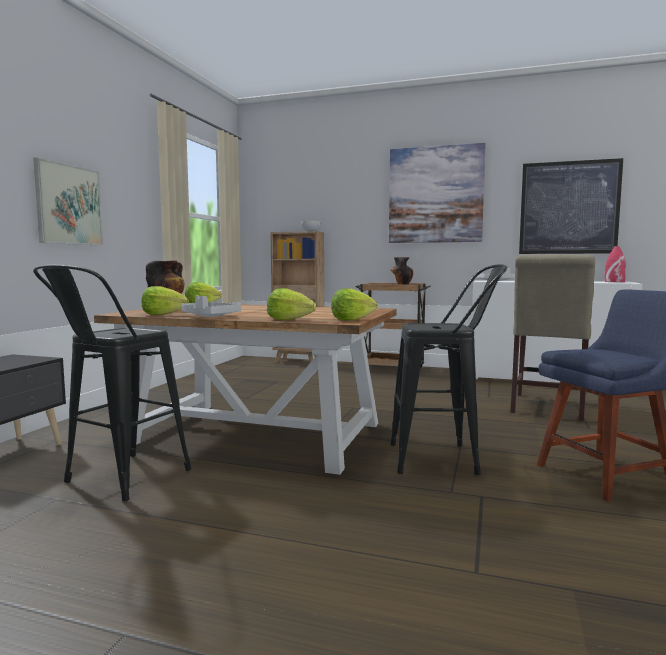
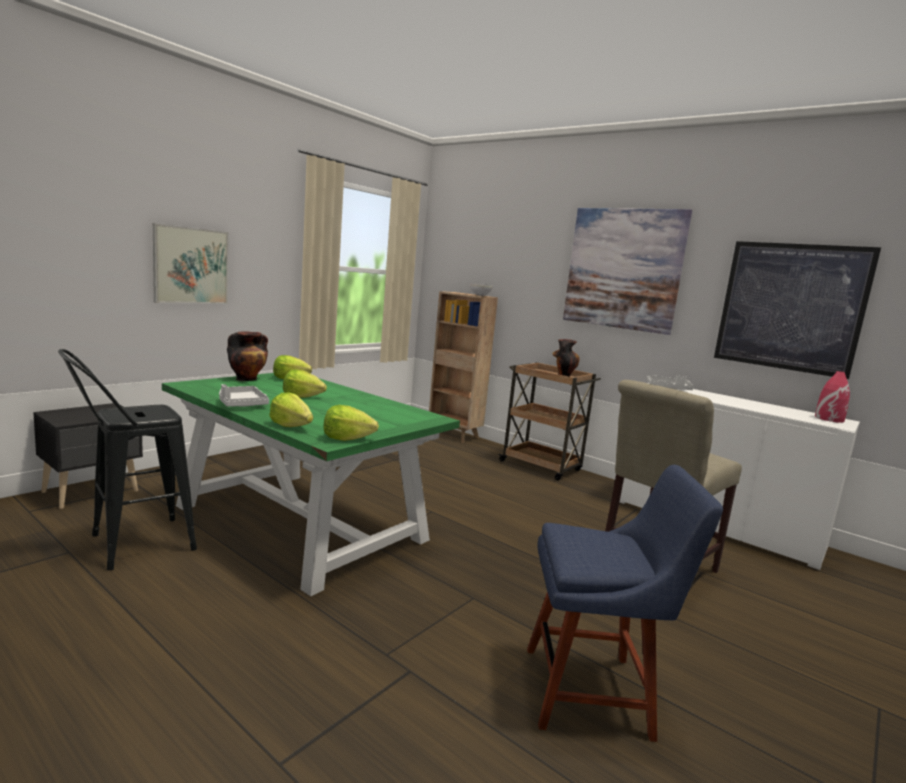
camera: 20 degrees right, 5 degrees up
(162, 314) = (214, 392): lettuce -> lettuce (302, 397)
(256, 434) = (299, 522): brown dining table -> green dining table
(444, 459) = (435, 609): black stool -> none

